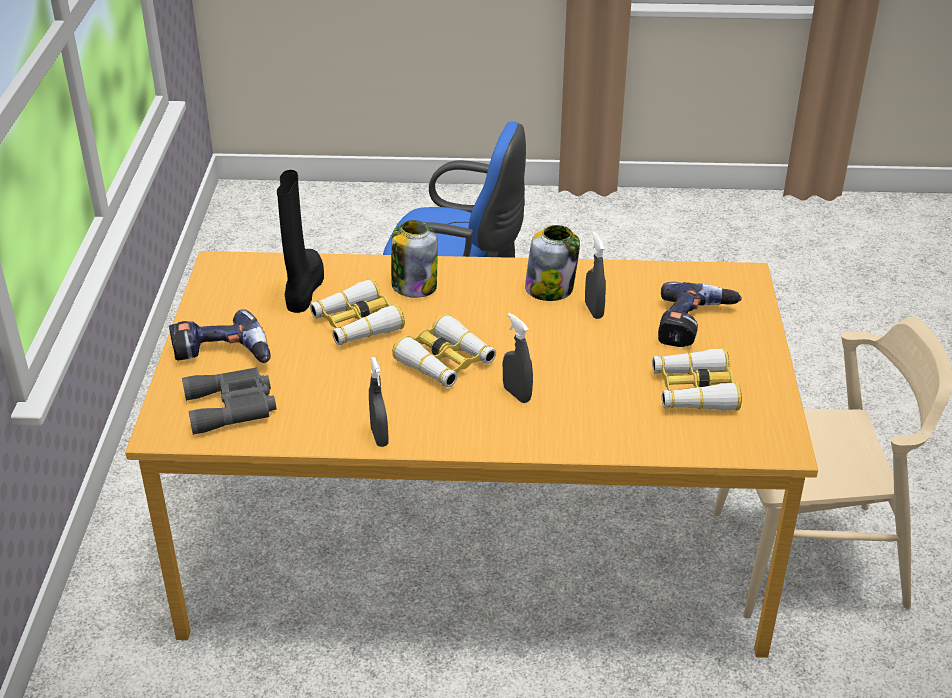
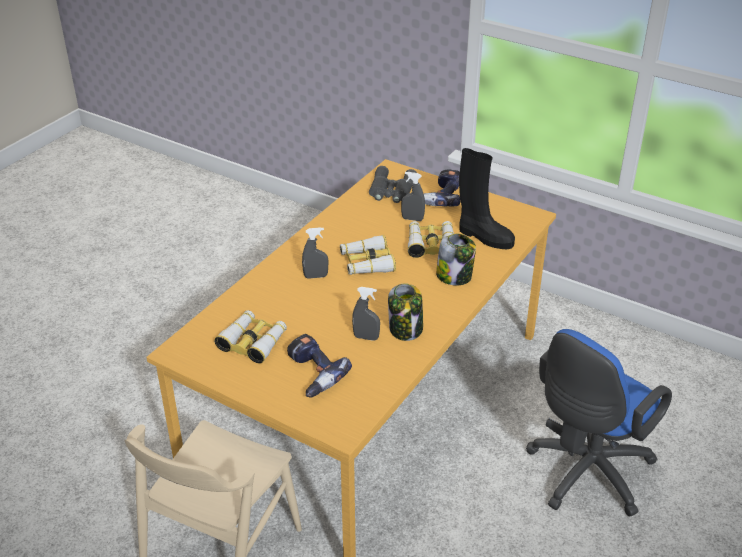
camera: 120 degrees right, 0 degrees up
(379, 437) = (326, 223): grey spray bottle -> grey spray bottle (412, 219)

